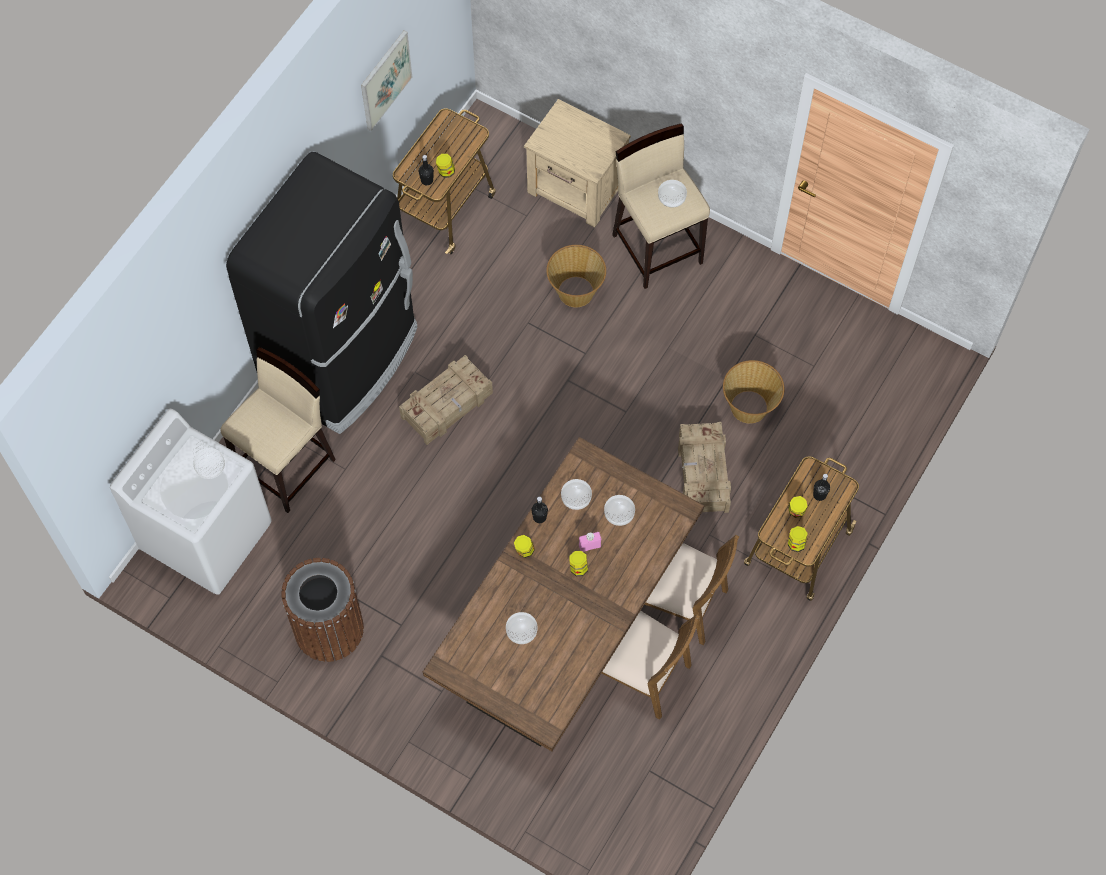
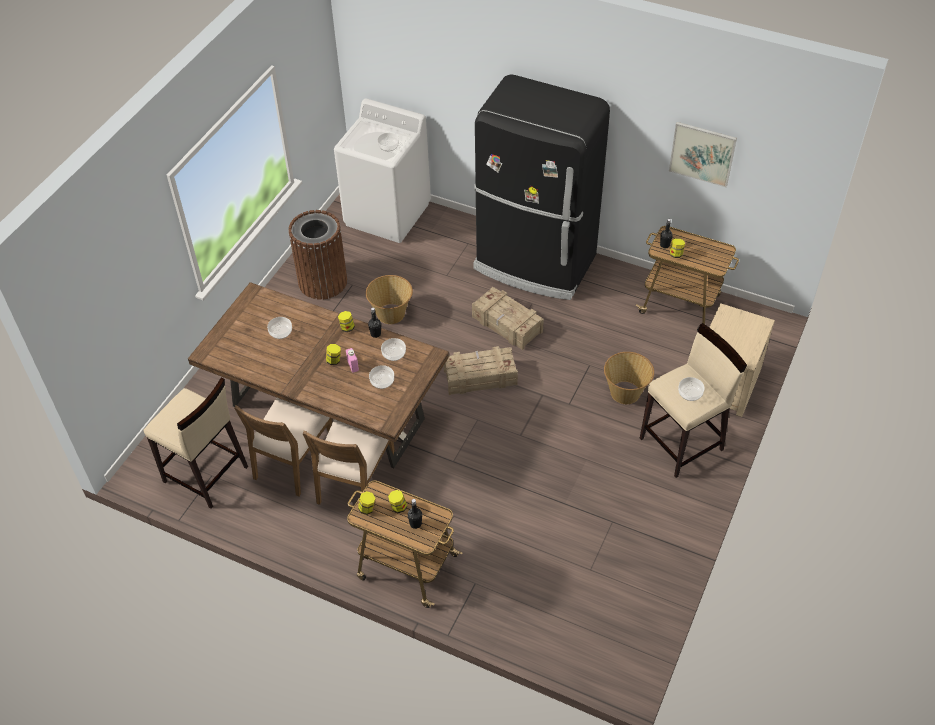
camera: 85 degrees right, 15 degrees down
(287, 466) = (444, 245): beige stool -> beige stool (206, 475)
(702, 474) = (470, 492): crate -> crate (479, 377)
(749, 406) = (540, 522): basket -> basket (391, 314)

